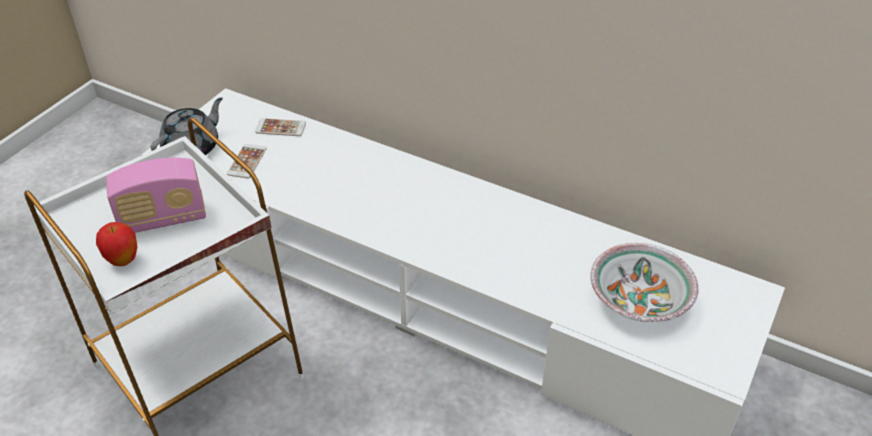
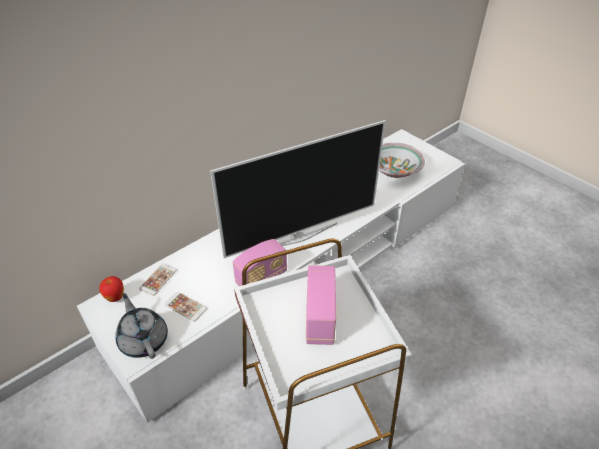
camera: 70 degrees left, 0 degrees up
(123, 261) = (359, 347): apple -> apple (115, 298)
(315, 208) = (261, 278): none -> radio
(410, 223) = (299, 236): none -> television

